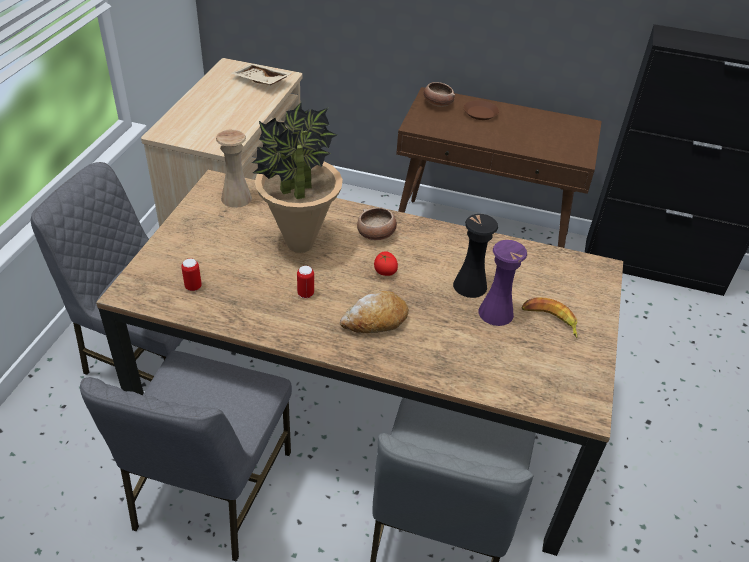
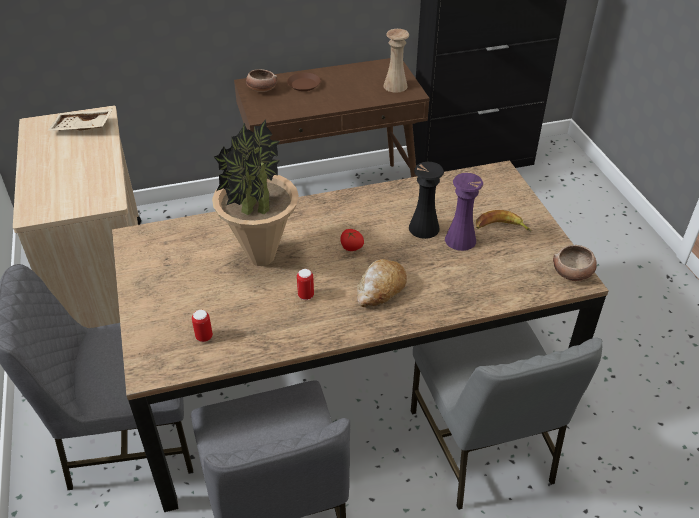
camera: 30 degrees left, 0 degrees up
(236, 198) = (166, 243): beige vase -> beige vase (395, 86)
(376, 235) = (316, 221): bowl -> bowl (573, 273)

